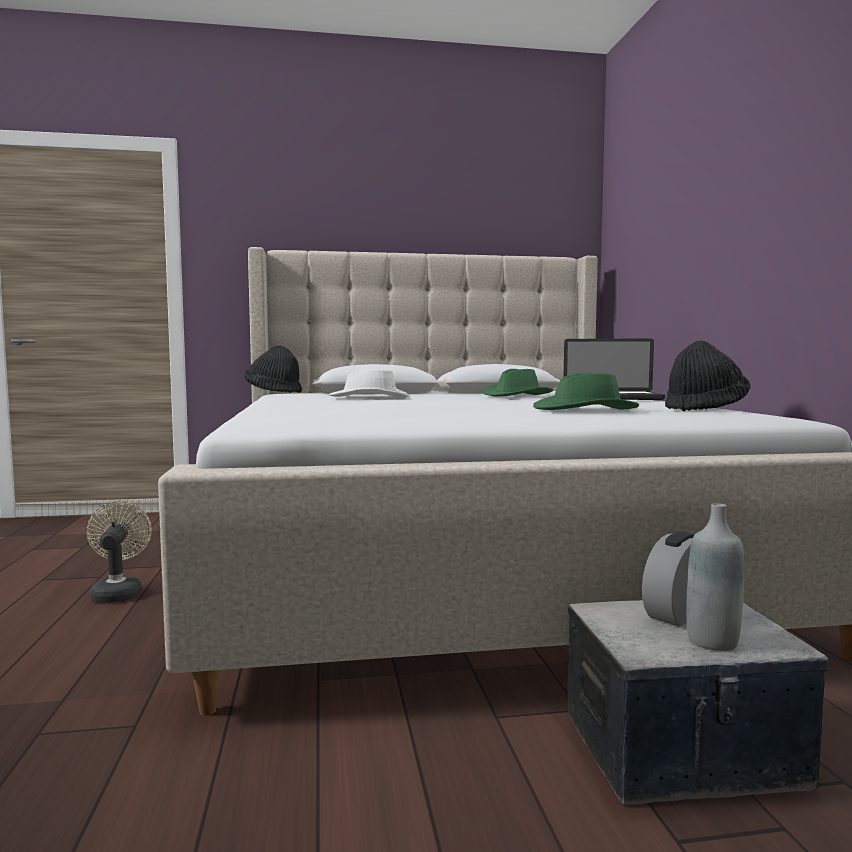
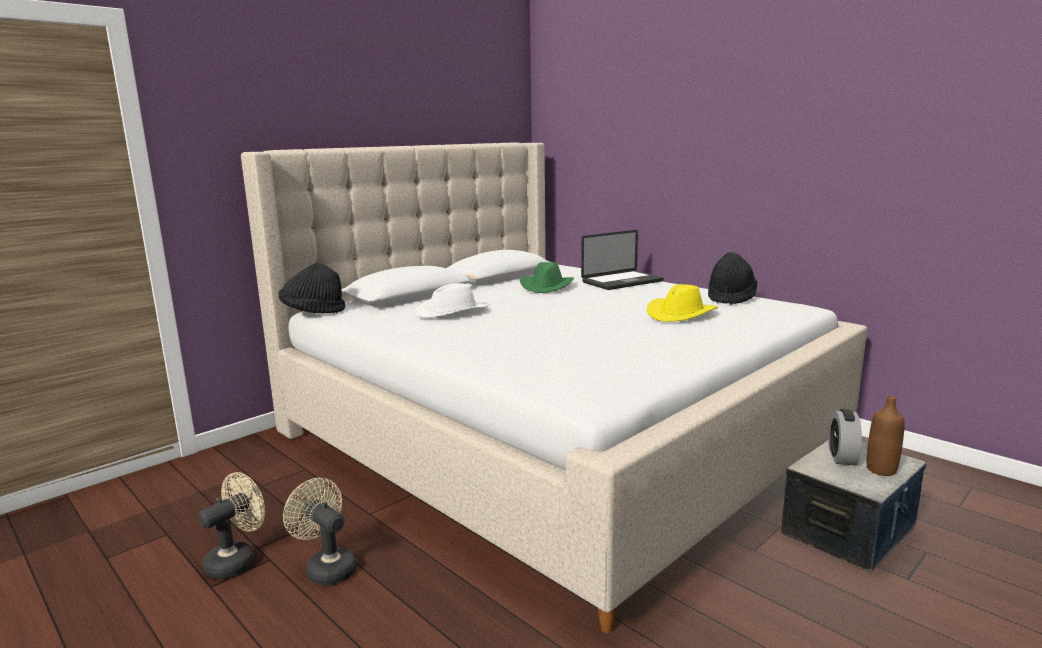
camera: 35 degrees left, 10 degrees up
(84, 571) = (237, 560): none -> beige fan
(586, 410) = (680, 314): green hat -> yellow hat
(712, 641) = (881, 470): grey bottle -> brown bottle

